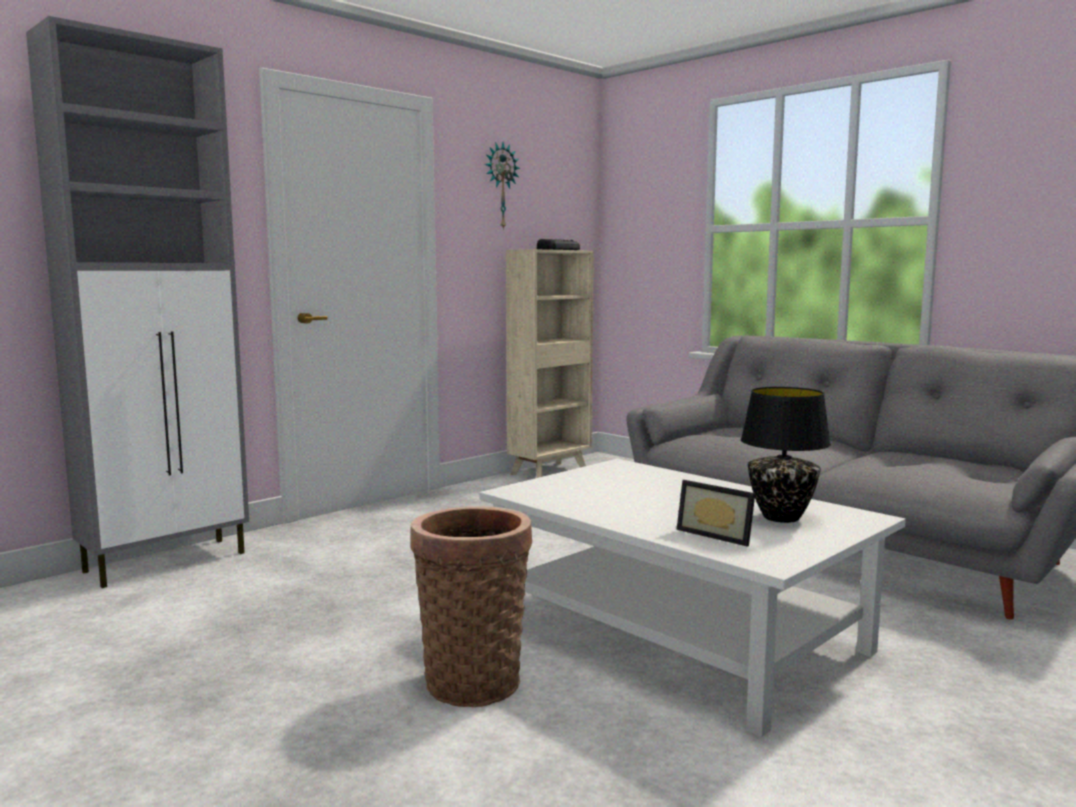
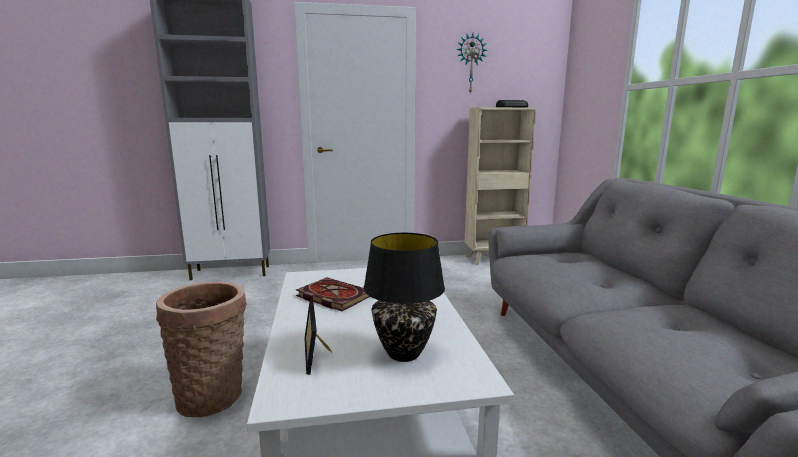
camera: 35 degrees right, 5 degrees up
(603, 499) = (331, 296): none -> book

